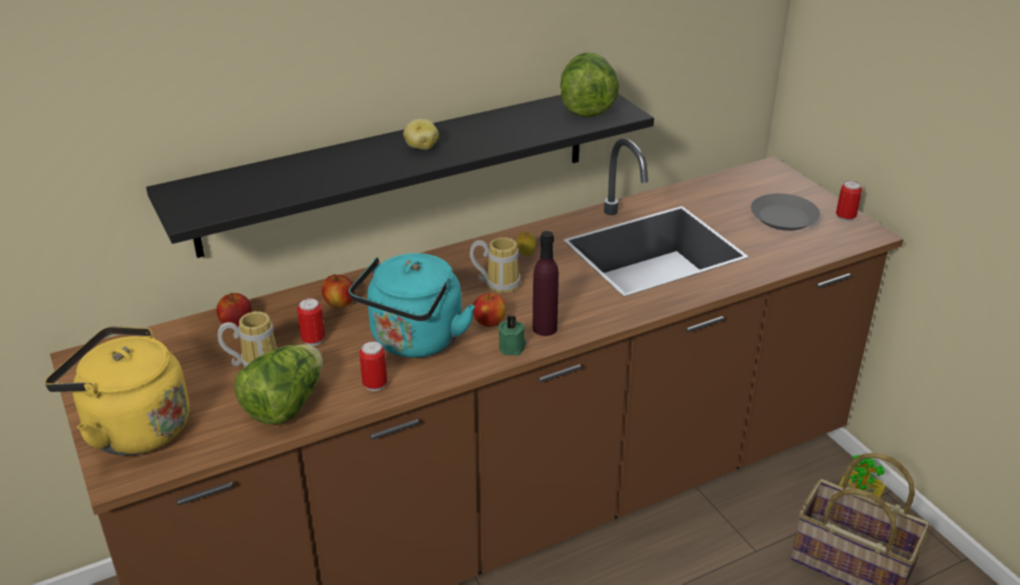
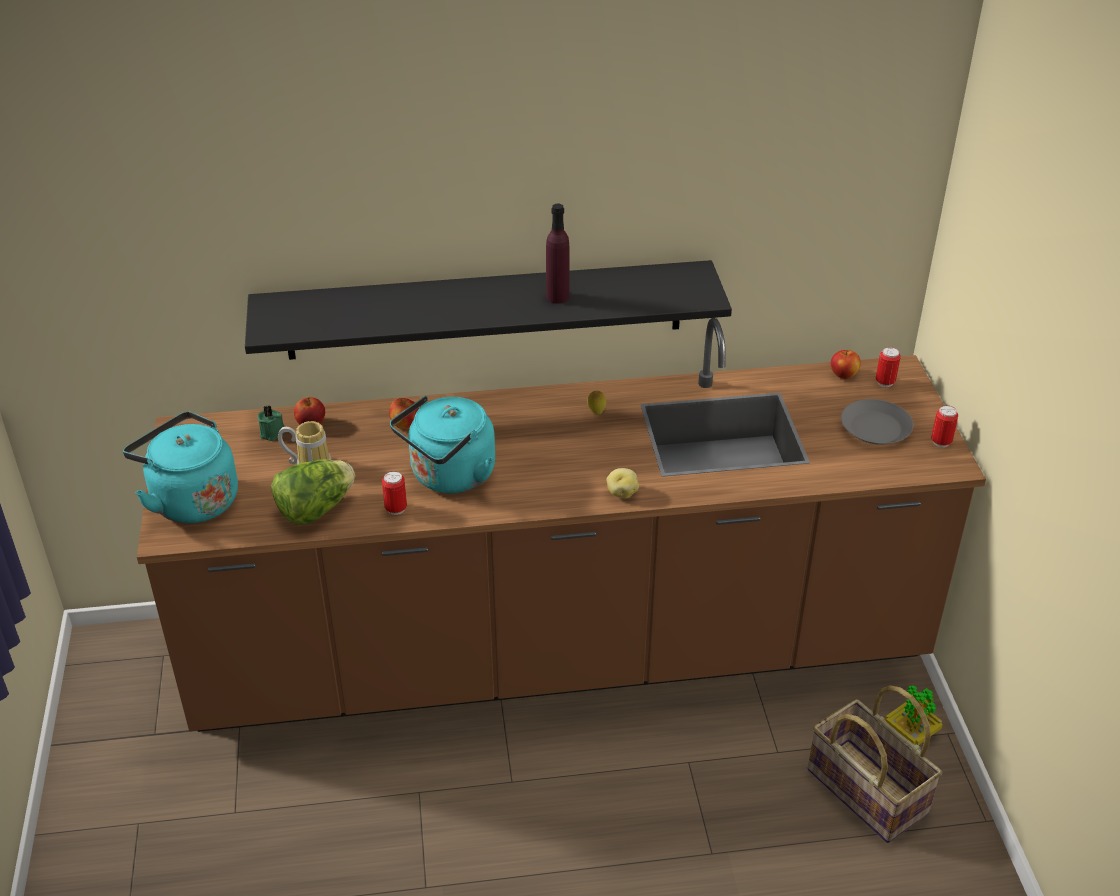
camera: 20 degrees right, 5 degrees up
(132, 428) = (191, 500): yellow kettle -> turquoise kettle
(313, 340) = (366, 455): can -> can (885, 382)
(421, 147) = (495, 299): potato -> potato (622, 492)
(489, 322) = (524, 474): apple -> apple (843, 375)
(498, 283) = (554, 436): mug -> none
(513, 347) = (531, 502): green candle -> green candle (273, 433)
(544, 328) = (569, 491): purple bottle -> purple bottle (557, 297)
(586, 106) = (674, 283): lettuce -> none

